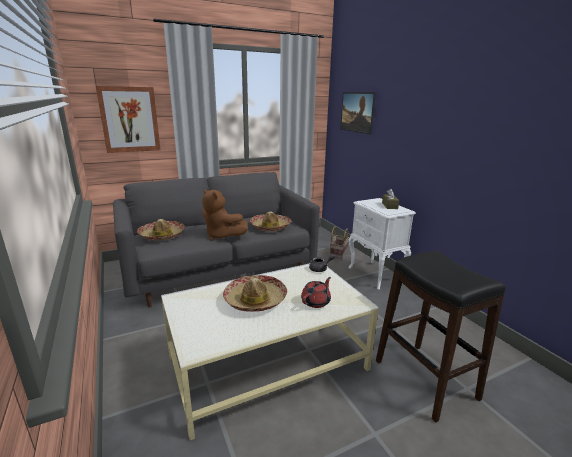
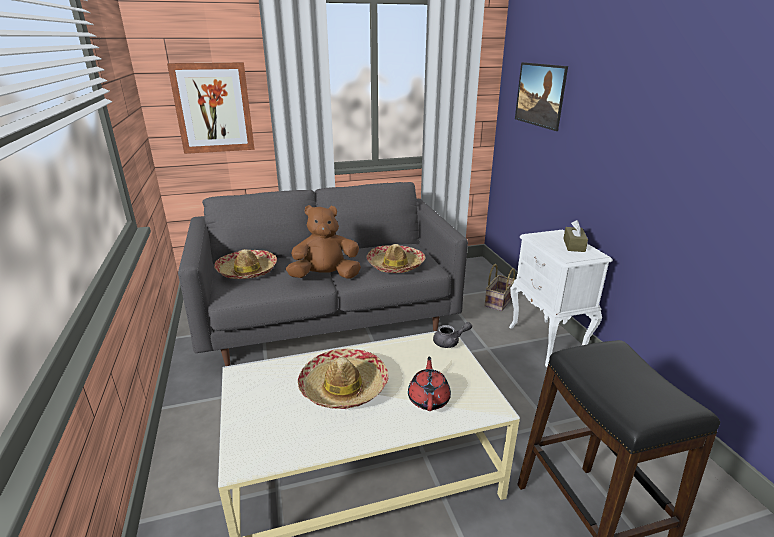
camera: 10 degrees right, 5 degrees up
(222, 236) = (325, 276): brown plush toy -> brown plush toy turned 120 degrees clockwise
(316, 302) = (429, 399): red teapot -> red teapot turned 45 degrees counterclockwise

